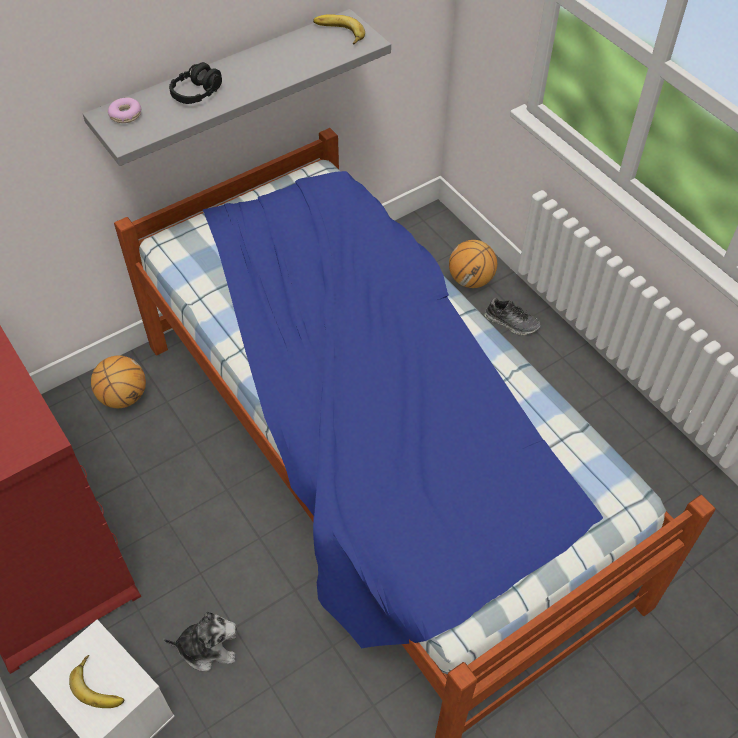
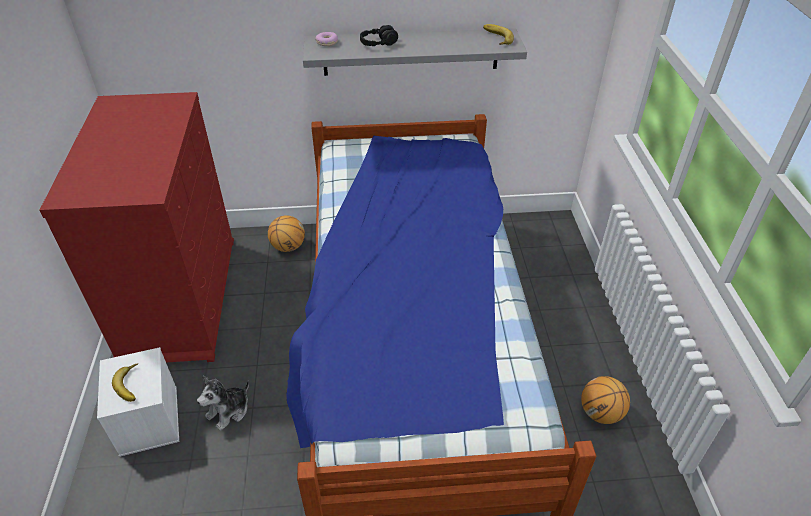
camera: 30 degrees right, 10 degrees down
(208, 647) = (229, 411): plush toy -> plush toy turned 105 degrees clockwise
(471, 280) = (561, 266): basketball -> basketball (600, 413)
(511, 322) = (574, 304): shoe -> none

